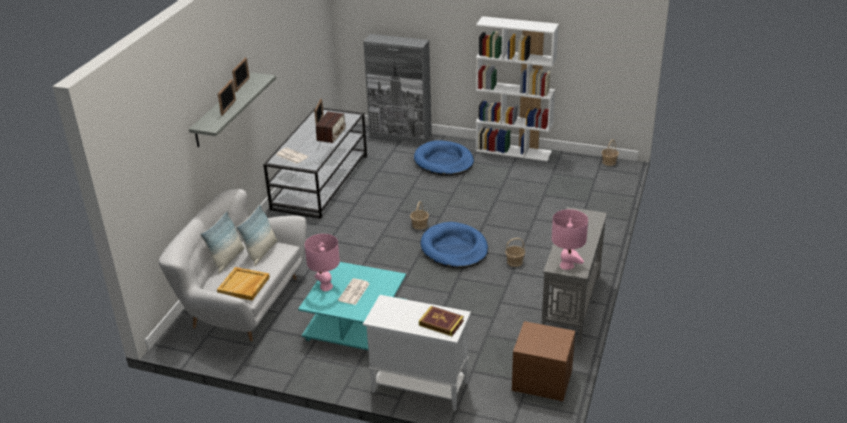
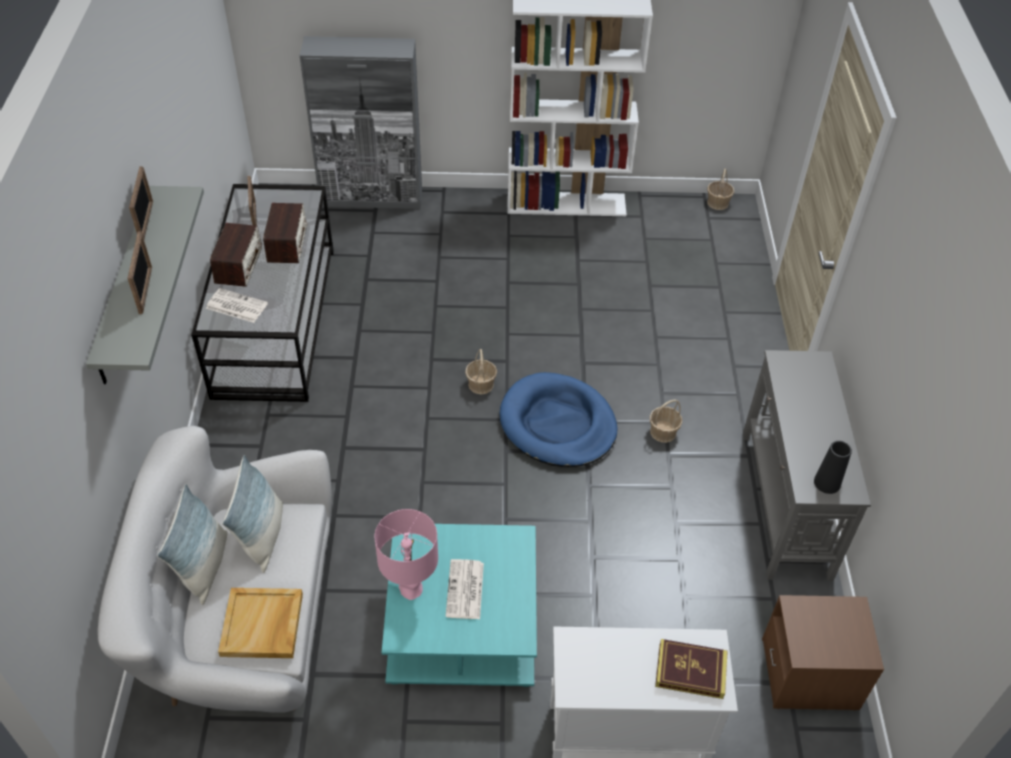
camera: 20 degrees left, 15 degrees up
(301, 140) = (239, 265): none -> radio
(444, 161) = (465, 242): blue dog bed -> none
(567, 265) = (827, 483): pink table lamp -> black vase

